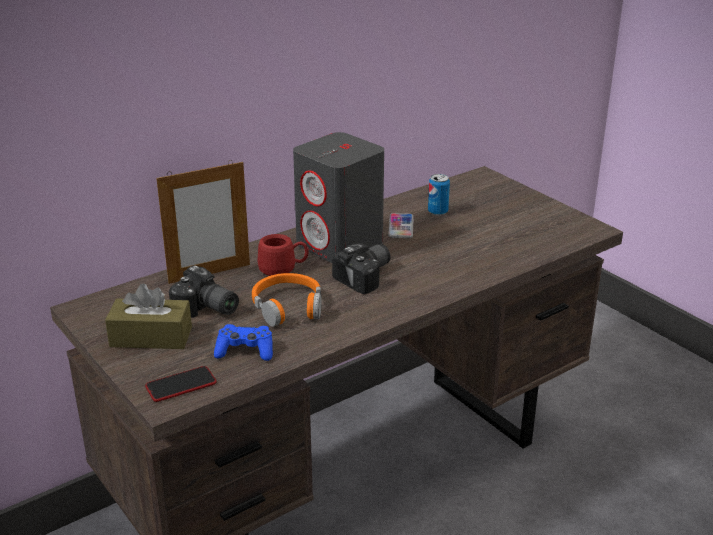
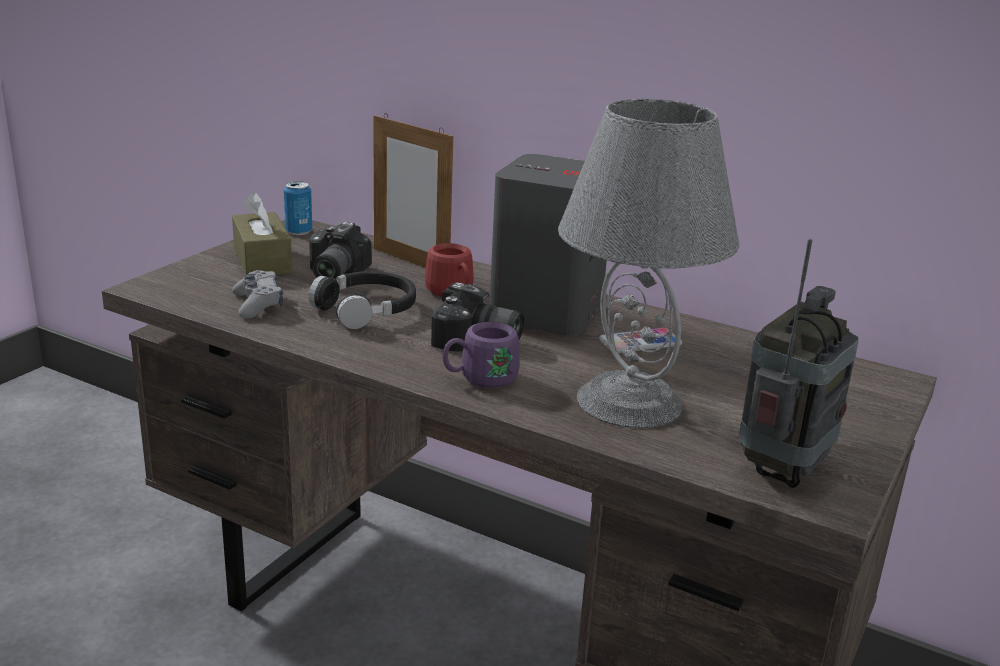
camera: 65 degrees right, 5 degrees down
(181, 385) = (178, 288): phone -> none
(245, 351) = (258, 304): blue game controller -> grey game controller
(288, 307) = (366, 309): orange headphones -> black headphones
(422, 287) = (479, 379): none -> purple mug
(437, 212) = (719, 361): can -> can (298, 231)
(473, 249) = (630, 401): none -> grey table lamp
(560, 230) = (783, 469): none -> radio

